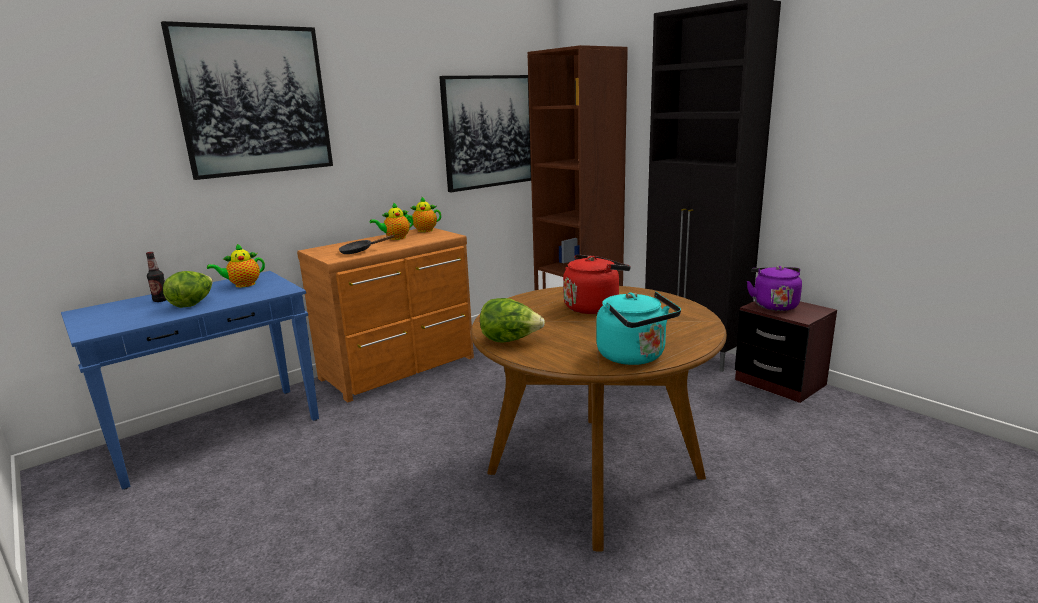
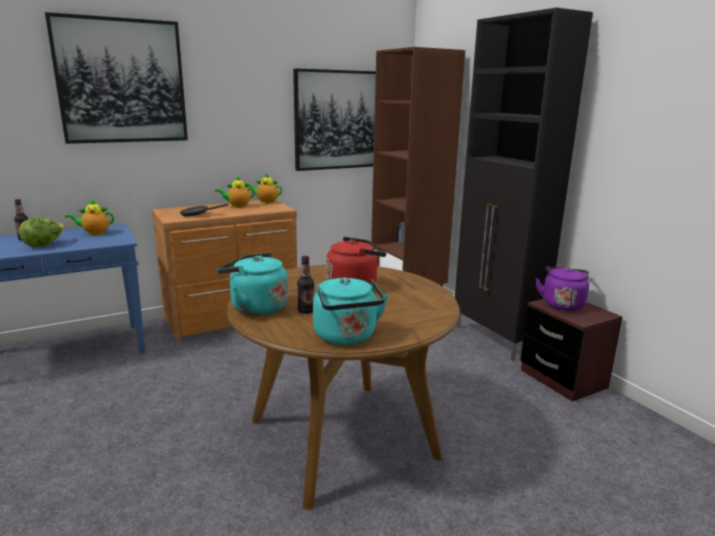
camera: 10 degrees right, 0 degrees up
(510, 340) = (255, 307): lettuce -> turquoise kettle
(567, 337) = (306, 311): none -> bottle

